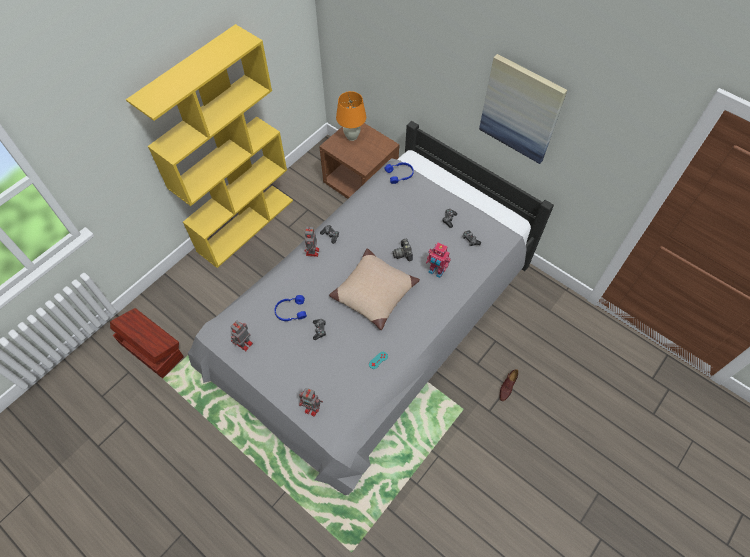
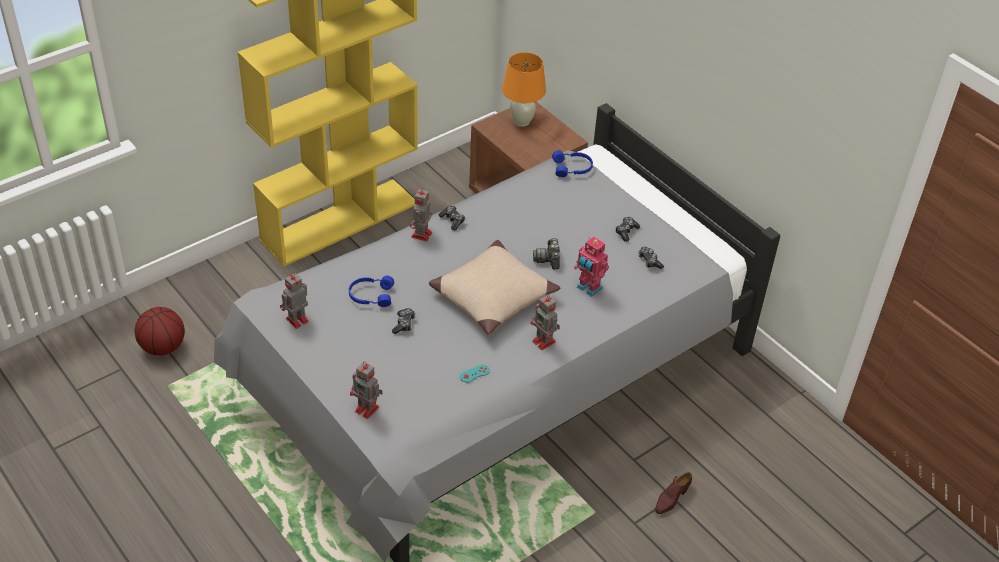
camera: 10 degrees right, 15 degrees down
(152, 349) = (162, 347): brown storage box -> basketball
(418, 323) = (544, 342): none -> toy robot
(521, 109) = (741, 85): picture -> none

